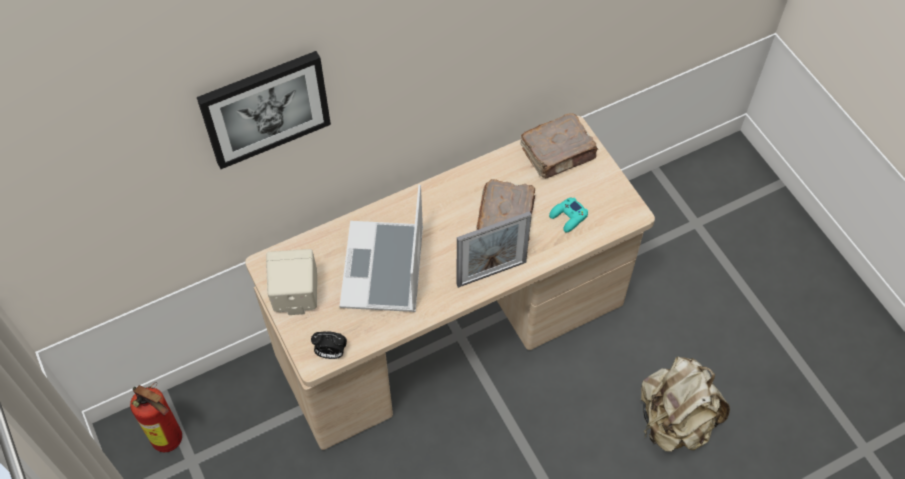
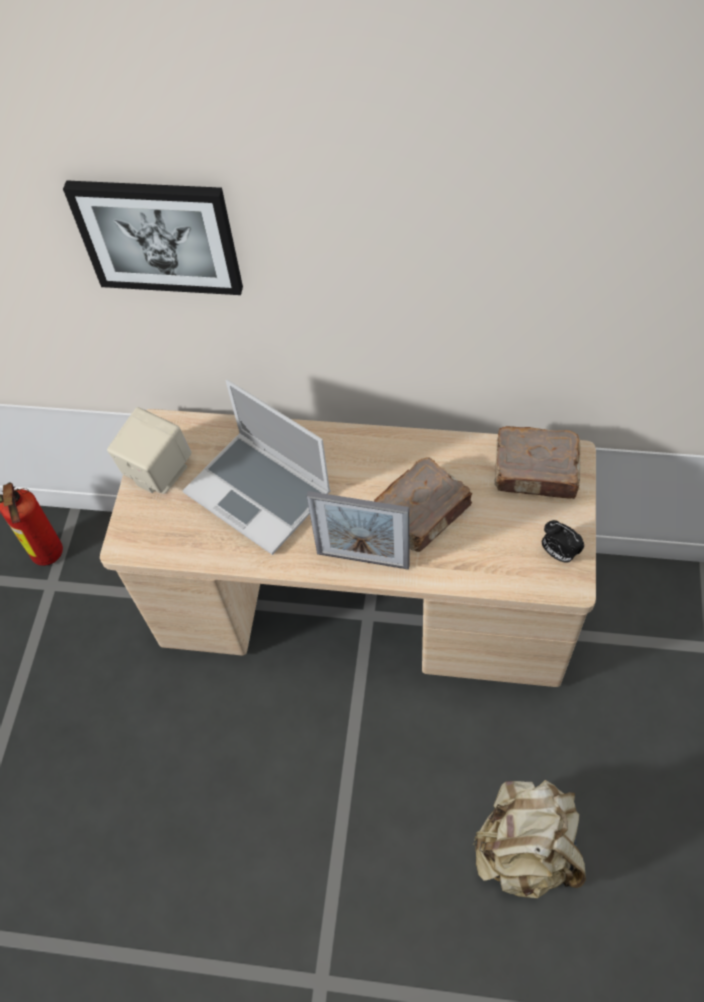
camera: 40 degrees right, 0 degrees up
(330, 353) = (144, 546): alarm clock -> alarm clock (558, 553)
(384, 269) = (260, 493): laptop -> laptop turned 90 degrees counterclockwise
(568, 217) = (493, 547): turquoise game controller -> none

